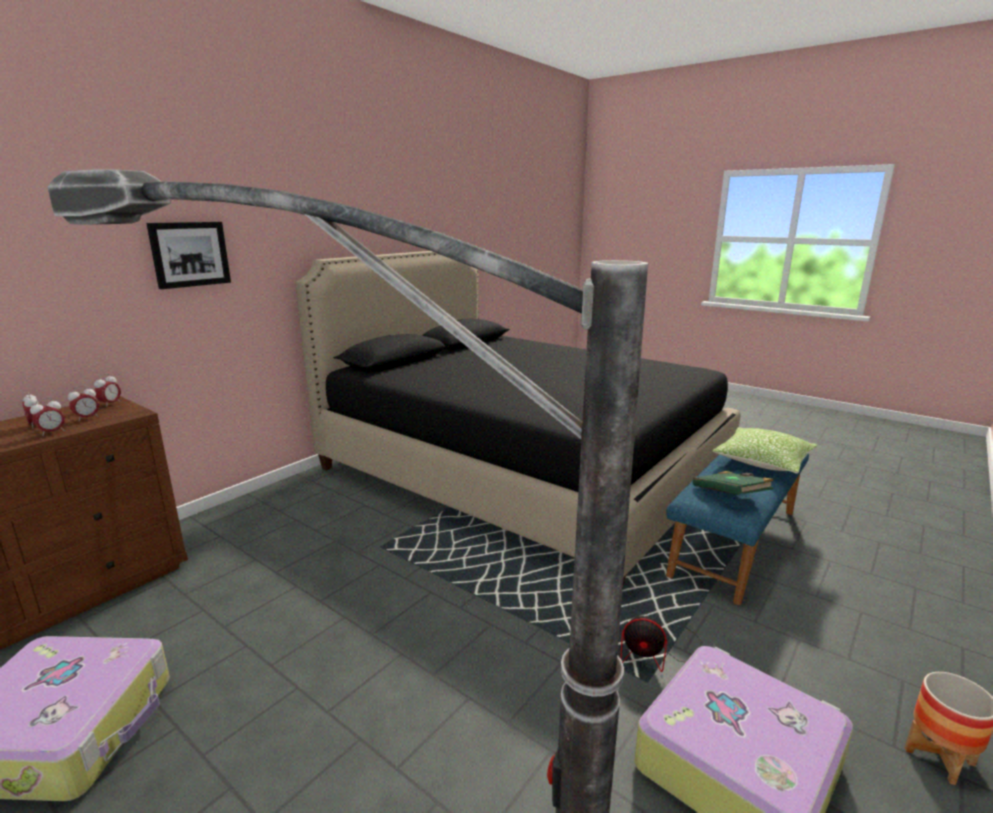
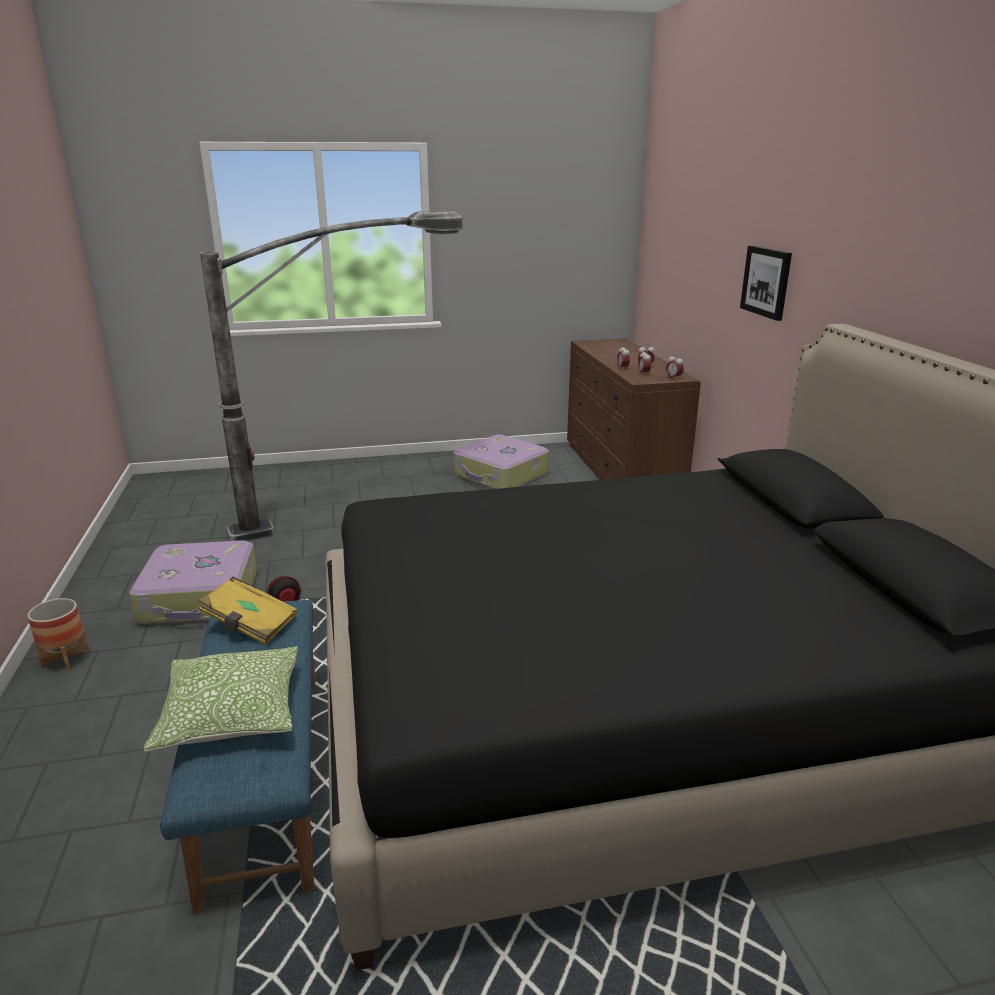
camera: 130 degrees right, 5 degrees up
(730, 495) = (250, 625): green book -> yellow book

